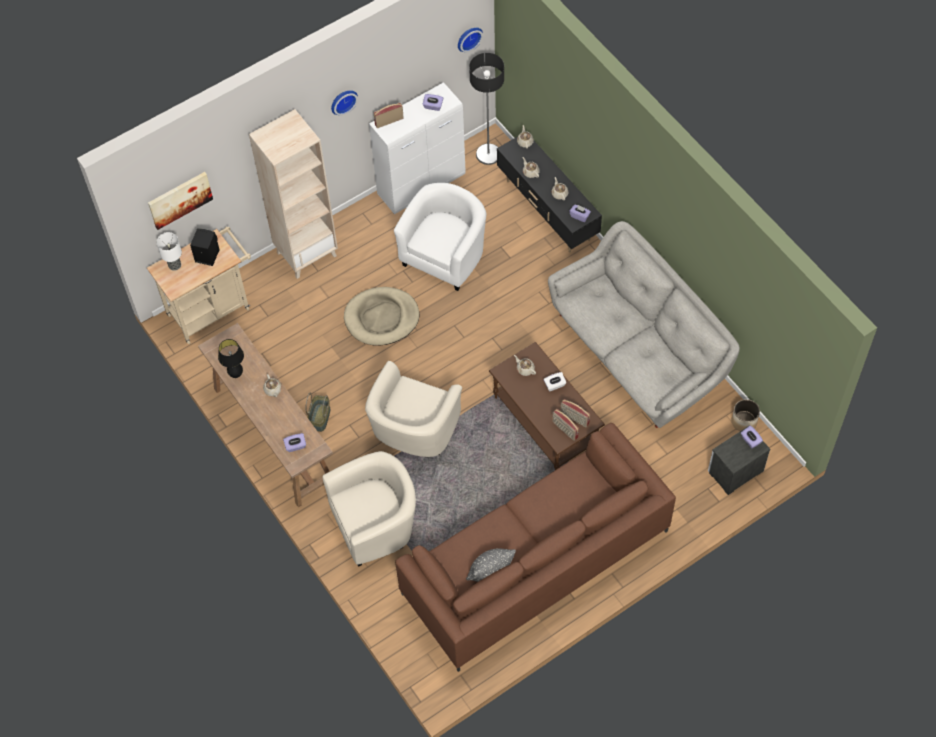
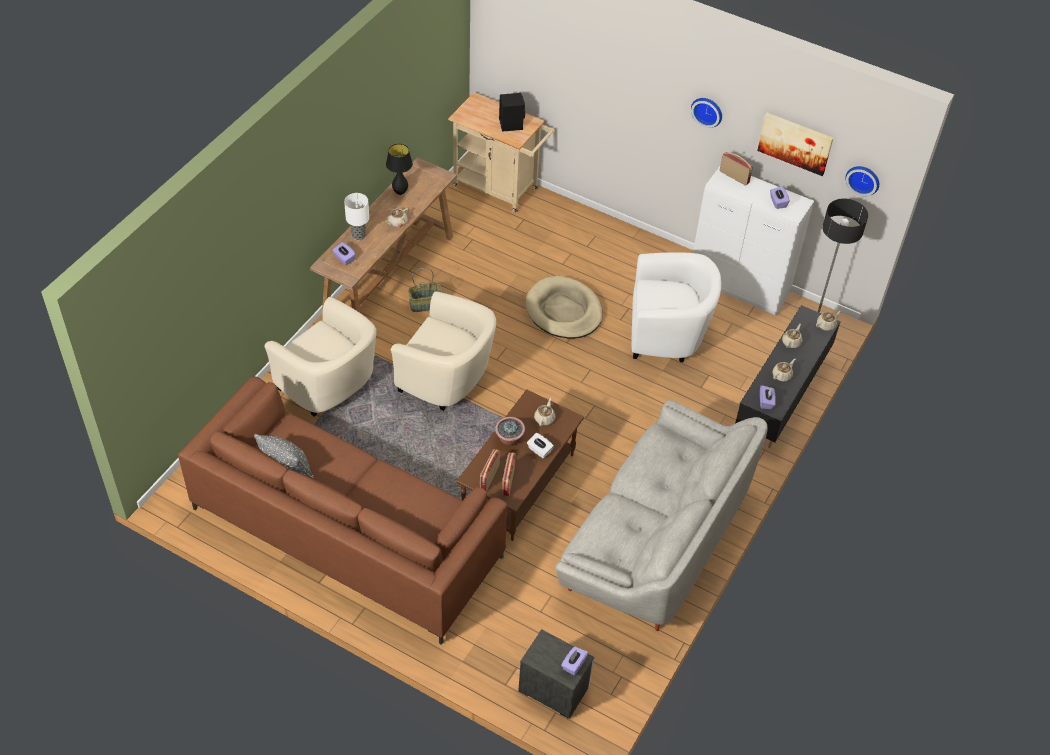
camera: 60 degrees right, 10 degrees down
(174, 265) = (487, 108): table lamp -> table lamp (359, 235)
(180, 199) = (525, 52): picture -> picture (795, 143)
(307, 253) = (601, 232): beige bookcase -> none
(413, 432) = (447, 380): beige armchair -> beige armchair turned 150 degrees counterclockwise
(534, 401) = (509, 440): none -> potted plant
(744, 421) = (625, 676): planter -> none

